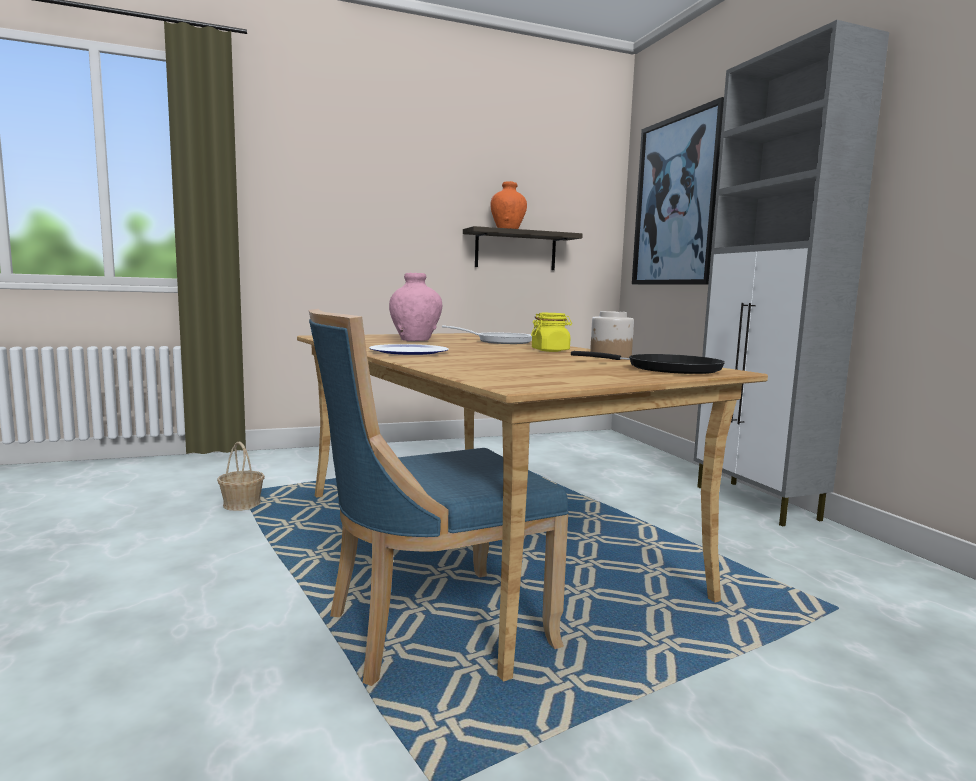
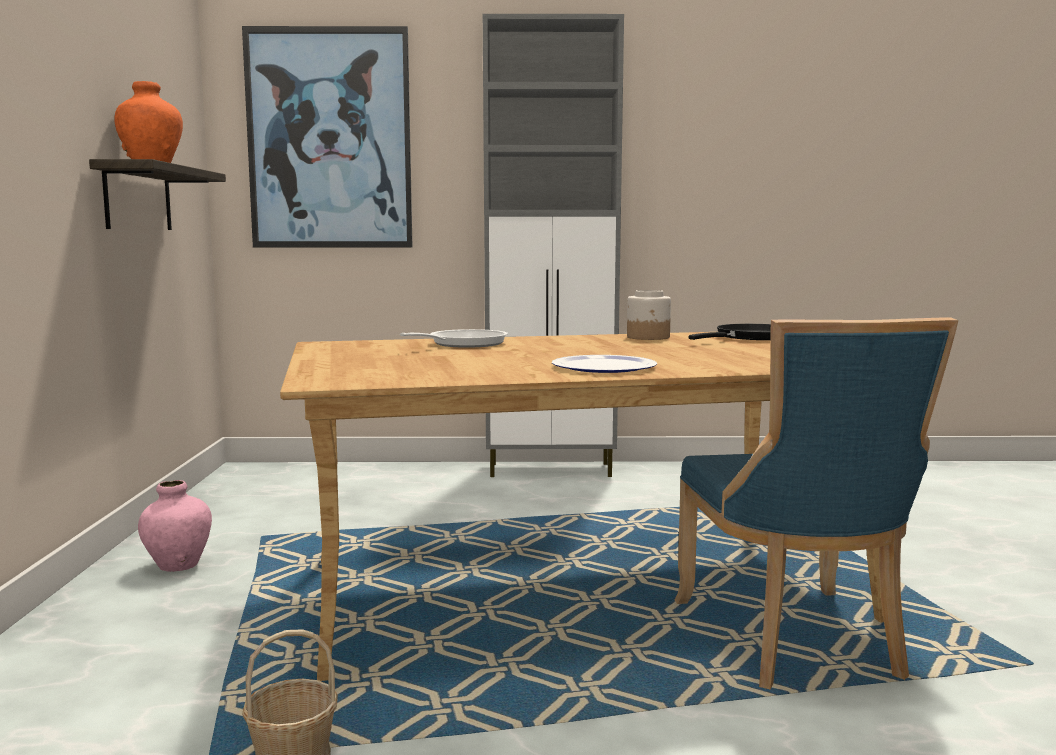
camera: 70 degrees left, 0 degrees up
(415, 340) = (427, 360): pink vase -> pink vase (178, 565)
(550, 350) = (587, 342): yellow jar -> none

